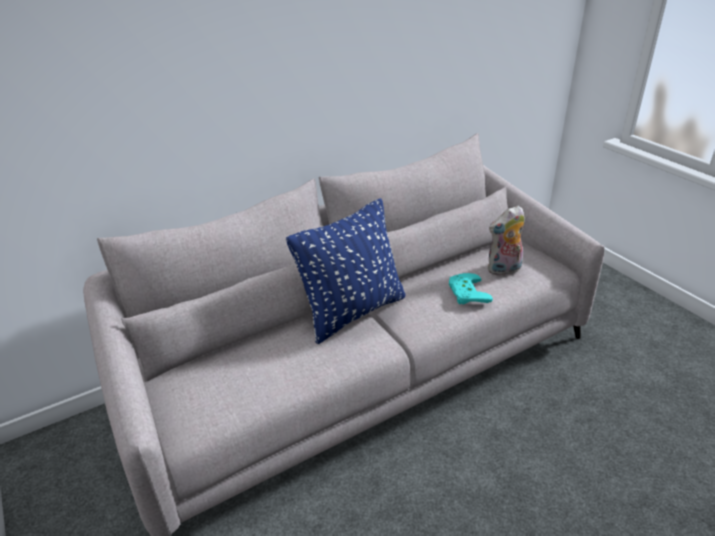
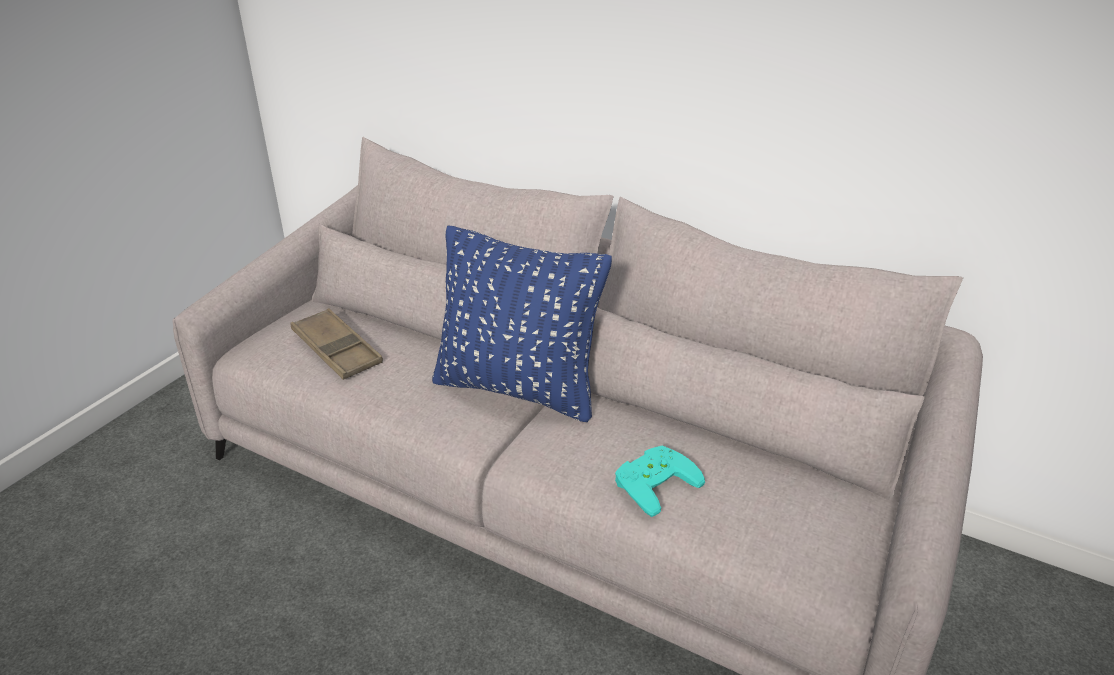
camera: 60 degrees right, 0 degrees up
(236, 379) = (337, 350): none -> brown tray
(504, 270) = (761, 510): plush toy -> none

